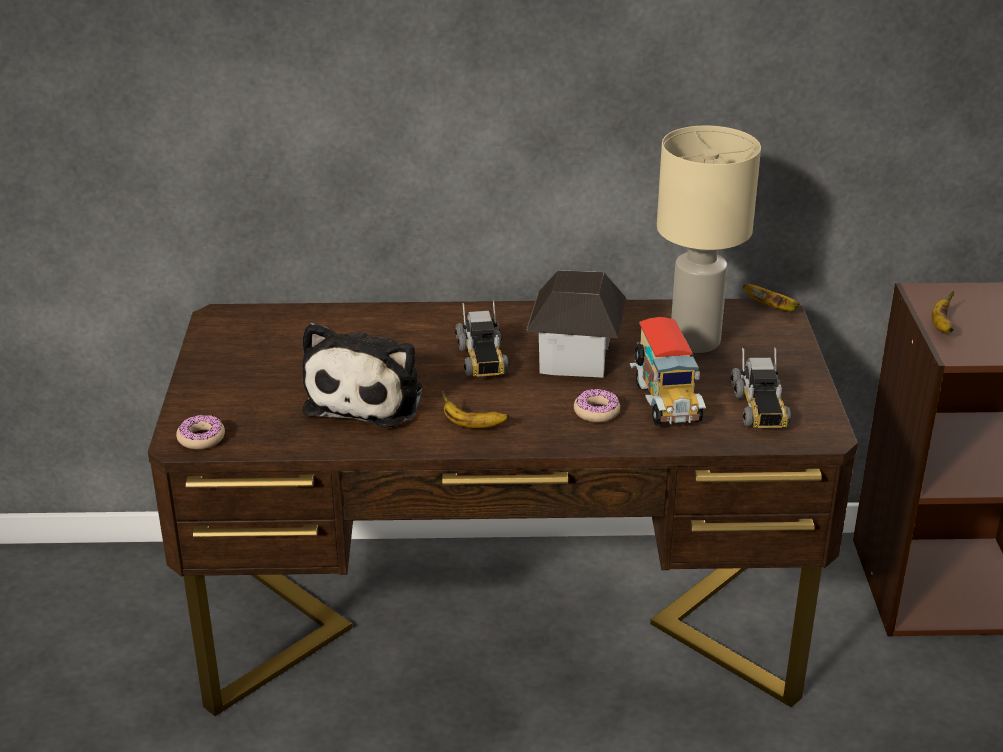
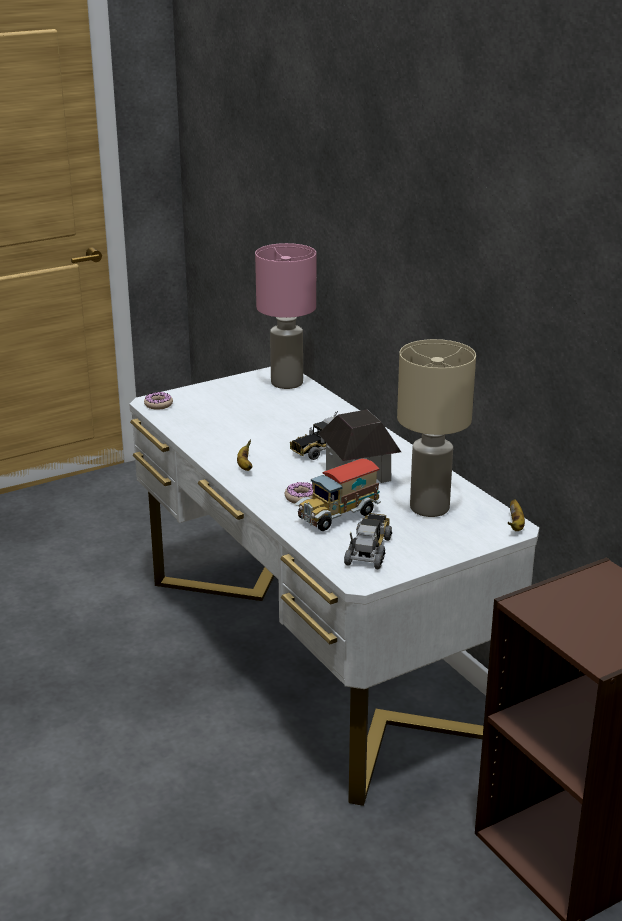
camera: 60 degrees right, 5 degrees down
(260, 323) = (286, 383): none -> pink table lamp
(368, 397) = (242, 431): plush toy -> none
(501, 627) = (314, 653): brown desk -> white desk
(760, 407) = (369, 549): toy truck -> toy truck turned 135 degrees clockwise
(941, 326) = (558, 589): banana -> none

